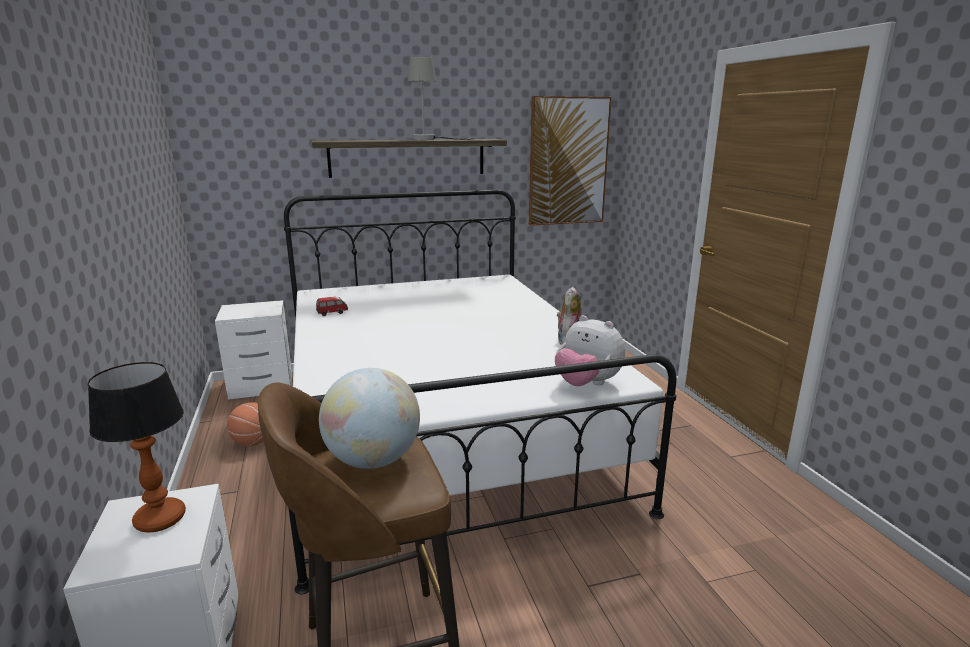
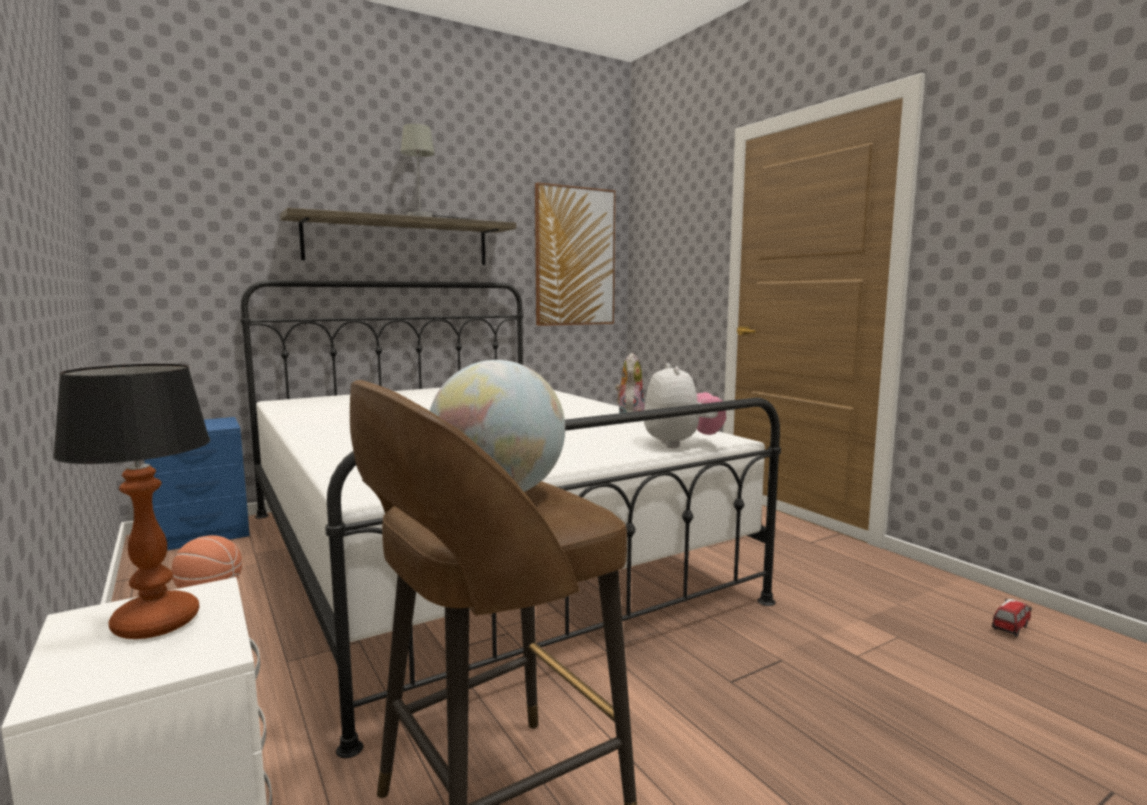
camera: 15 degrees left, 10 degrees down
(263, 386) = (205, 534): white nightstand -> blue nightstand
(332, 313) = (319, 414): toy car -> toy car (1010, 627)
(586, 384) = (681, 444): plush toy -> plush toy turned 120 degrees counterclockwise

